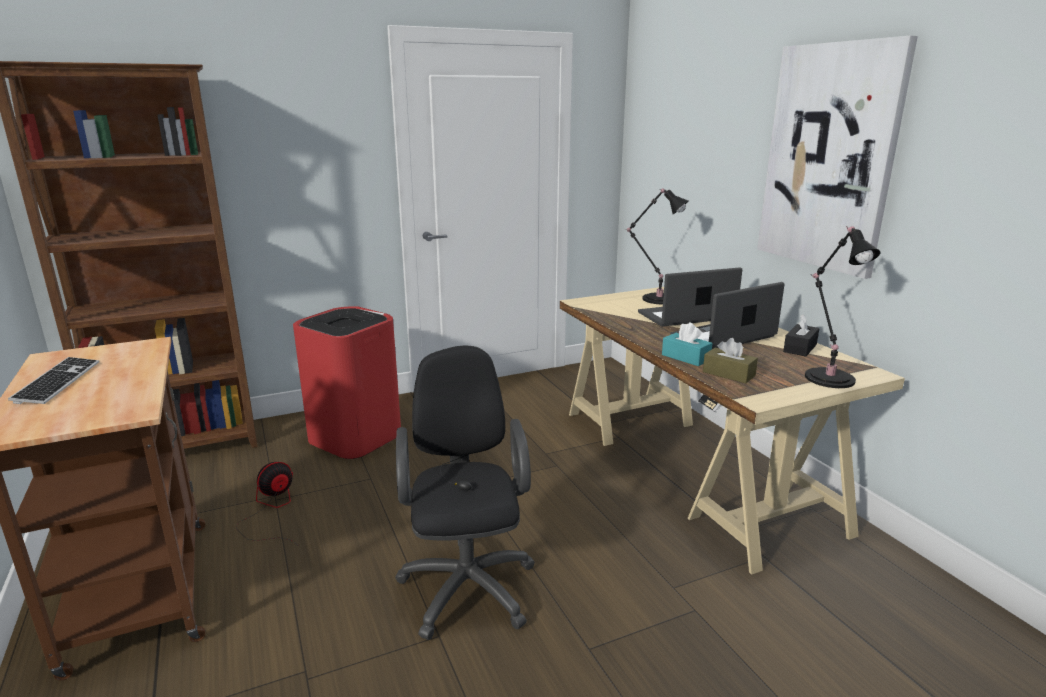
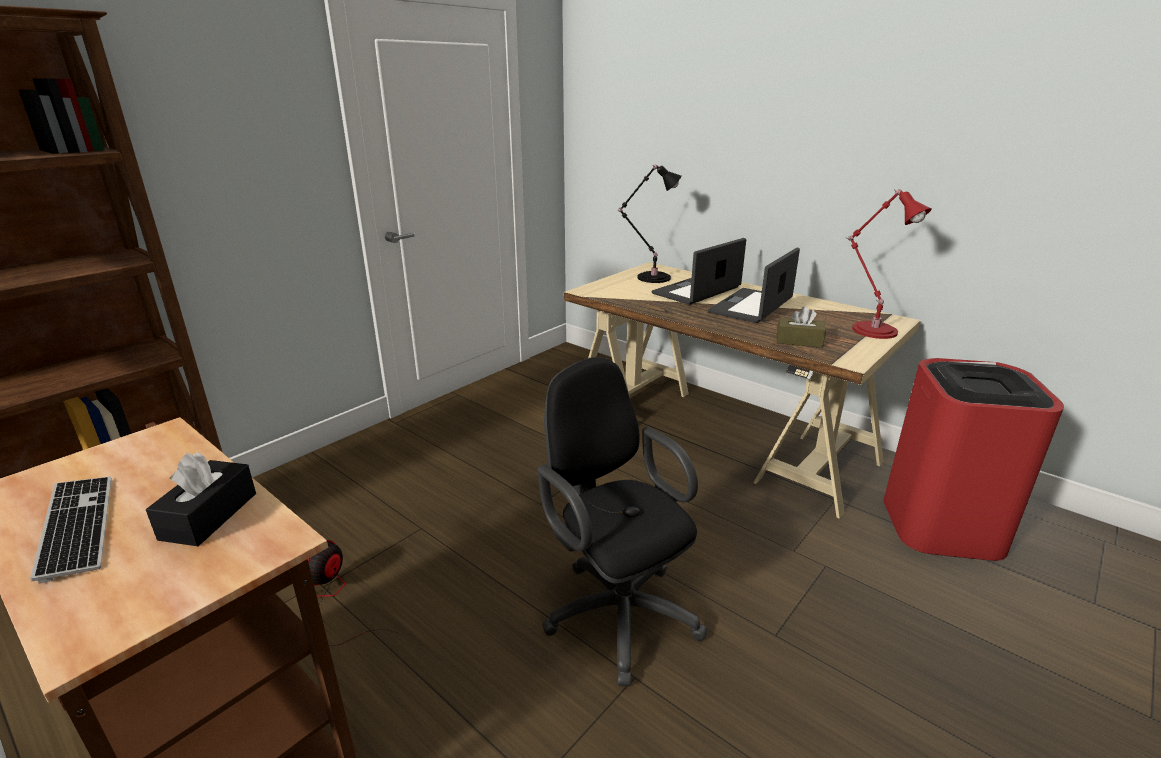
camera: 25 degrees left, 5 degrees up
(355, 436) = (363, 484): red trash can -> red trash can (940, 525)
(685, 357) = (746, 332): turquoise tissue box -> none
(800, 348) = (820, 307): black tissue box -> black tissue box (209, 516)
(827, 377) = (871, 329): black table lamp -> red table lamp
(829, 158) = (830, 126): picture -> none

